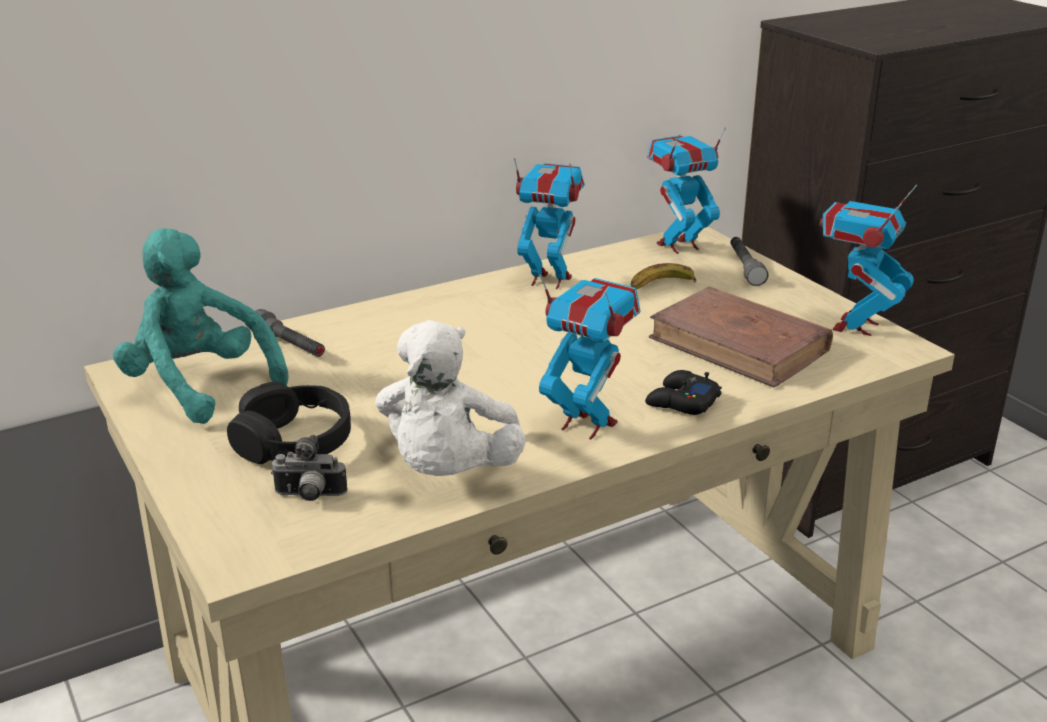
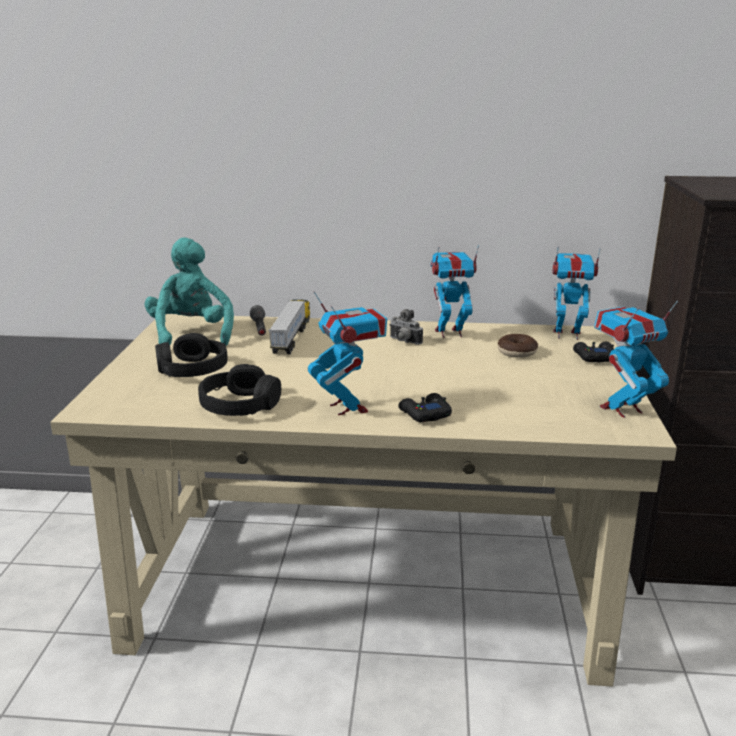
camera: 35 degrees right, 5 degrees down
(309, 497) = (159, 394): camera -> camera (403, 342)
(358, 346) = (291, 337): none -> toy truck
(449, 471) = (240, 405): white plush toy -> black headphones
(549, 280) = (449, 333): toy robot -> toy robot turned 60 degrees counterclockwise
(660, 285) = (517, 352): banana -> donut
(739, 344) = (516, 396): brown book -> none
(745, 268) = (594, 357): grey flashlight -> black game controller

